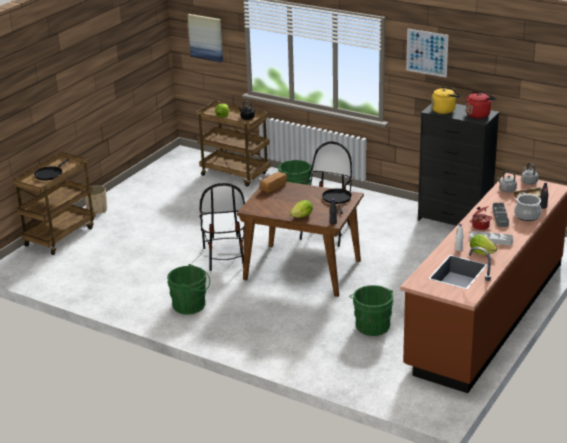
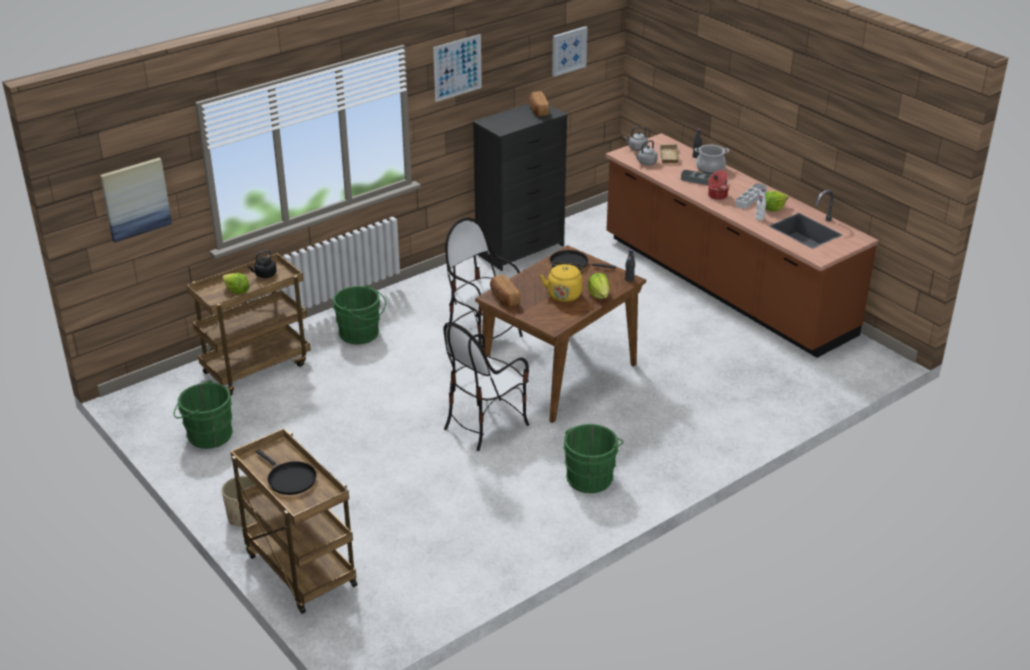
camera: 70 degrees left, 5 degrees up
(225, 257) = (485, 424): chair -> chair turned 120 degrees clockwise
(372, 325) = (709, 357): green bucket -> green bucket (207, 435)
(444, 110) = (508, 123): yellow kettle -> yellow kettle (564, 294)
(479, 114) = (538, 110): red kettle -> bread
(533, 84) = (568, 51): none -> picture

